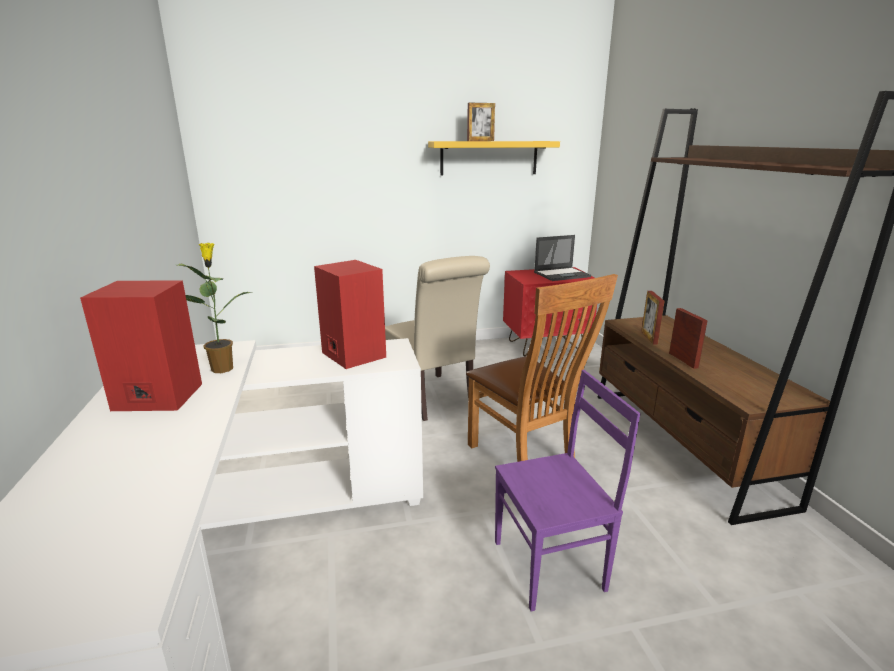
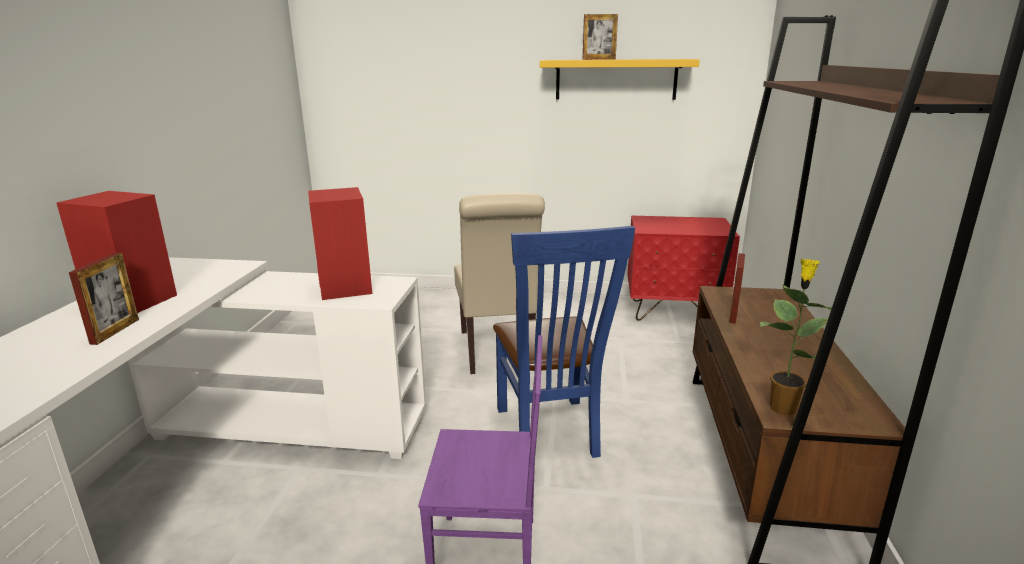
camera: 20 degrees right, 0 degrees up
(223, 368) = (209, 283): potted plant -> potted plant (783, 407)
(525, 458) = (550, 435): brown chair -> blue chair
(562, 274) = (697, 225): laptop -> none
(683, 360) = (748, 347): picture frame -> picture frame (115, 331)

